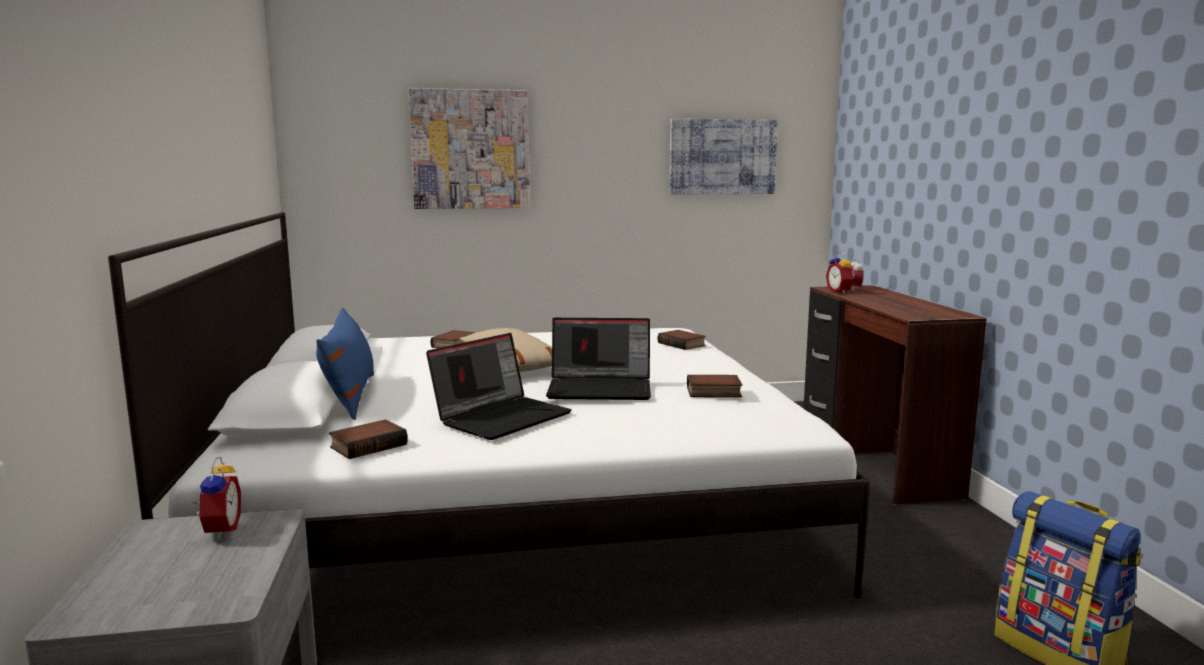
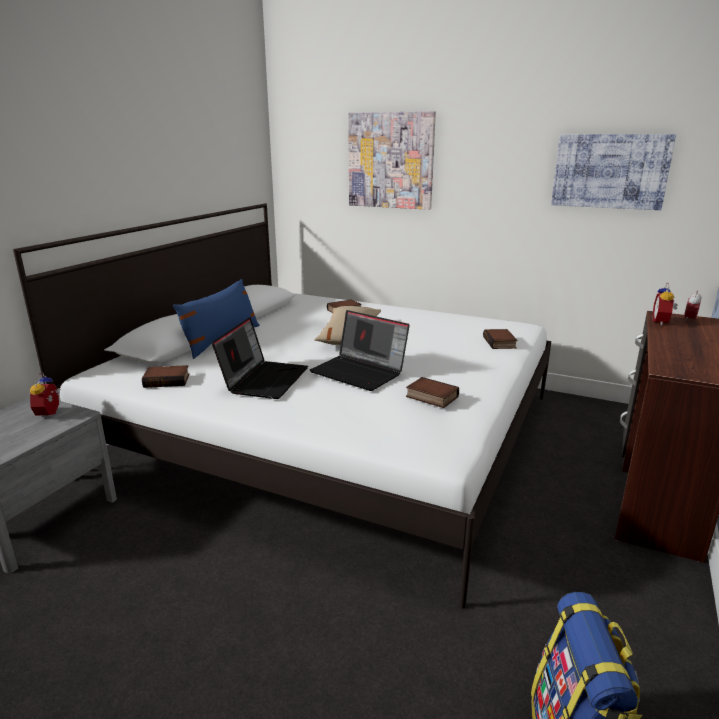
camera: 35 degrees right, 10 degrees up
(219, 531) = (51, 414): alarm clock -> alarm clock turned 150 degrees clockwise
(502, 417) = (264, 379): laptop -> laptop turned 60 degrees counterclockwise

